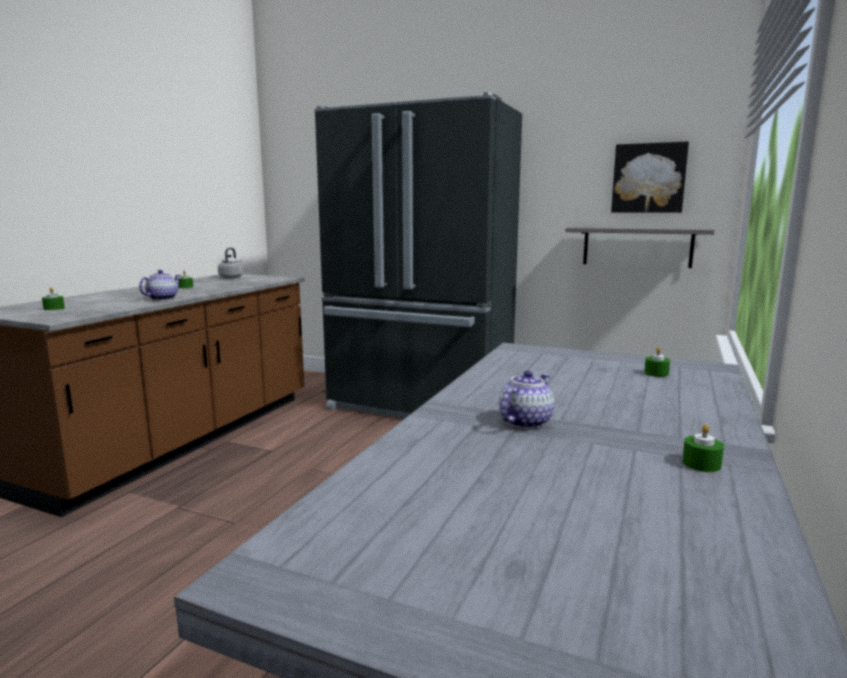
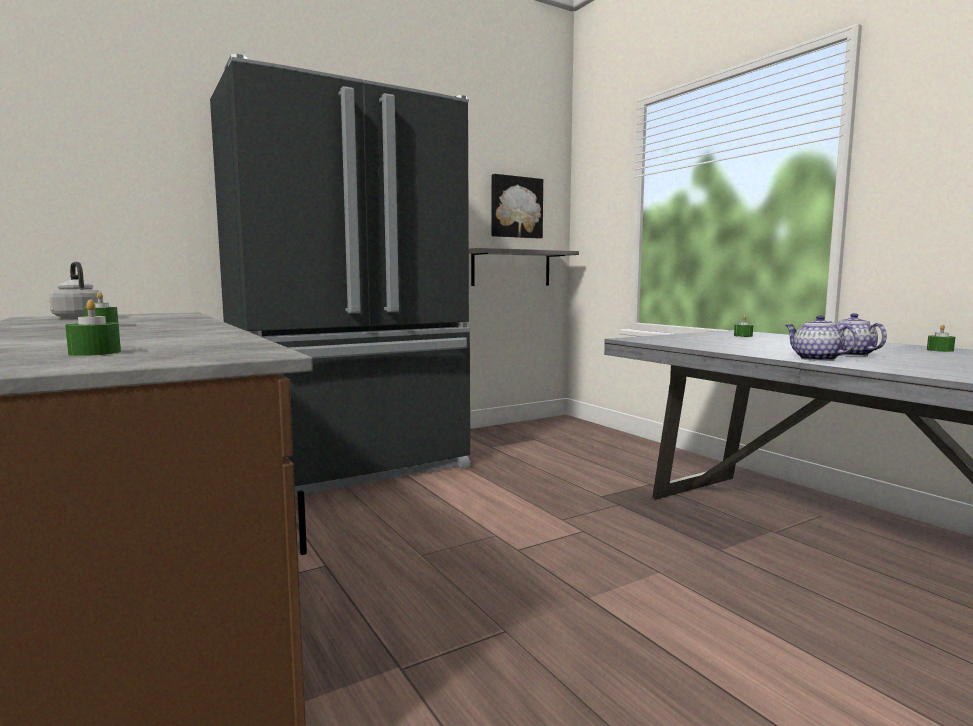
camera: 55 degrees left, 5 degrees down
(162, 298) = (200, 331): teapot -> teapot (815, 359)

